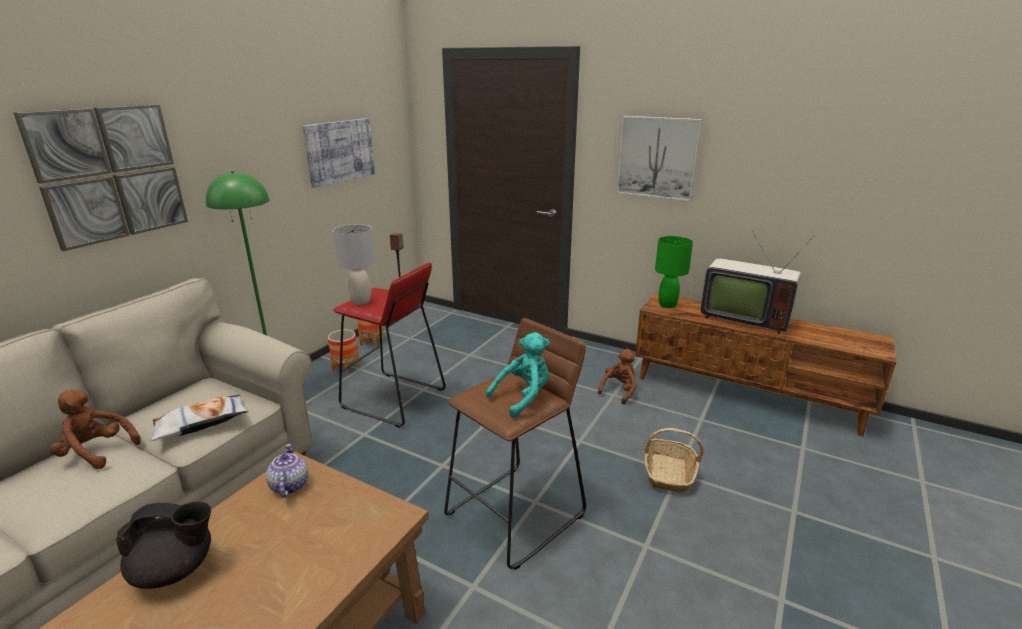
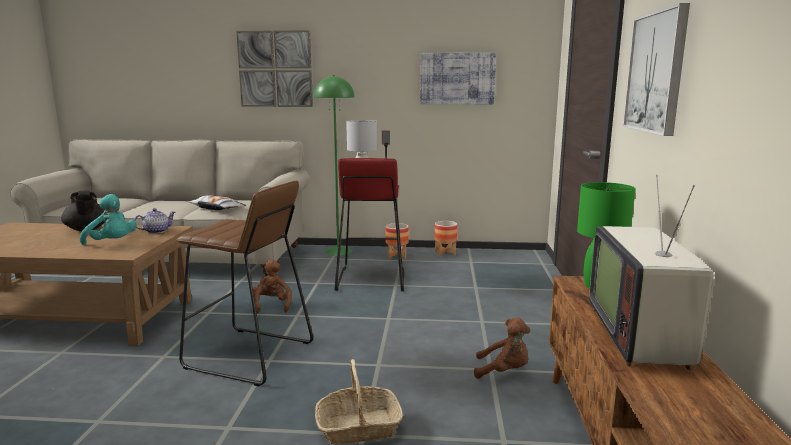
camera: 65 degrees right, 10 degrees down
(96, 452) = (186, 204): brown plush toy -> brown plush toy (272, 305)
(523, 397) = (233, 231): turquoise plush toy -> turquoise plush toy (112, 243)

